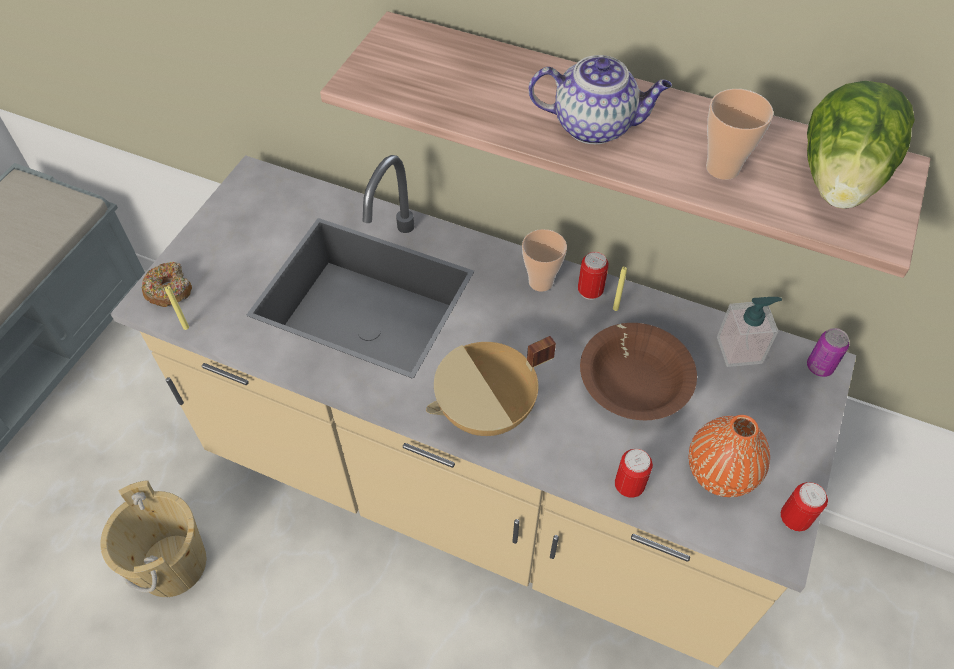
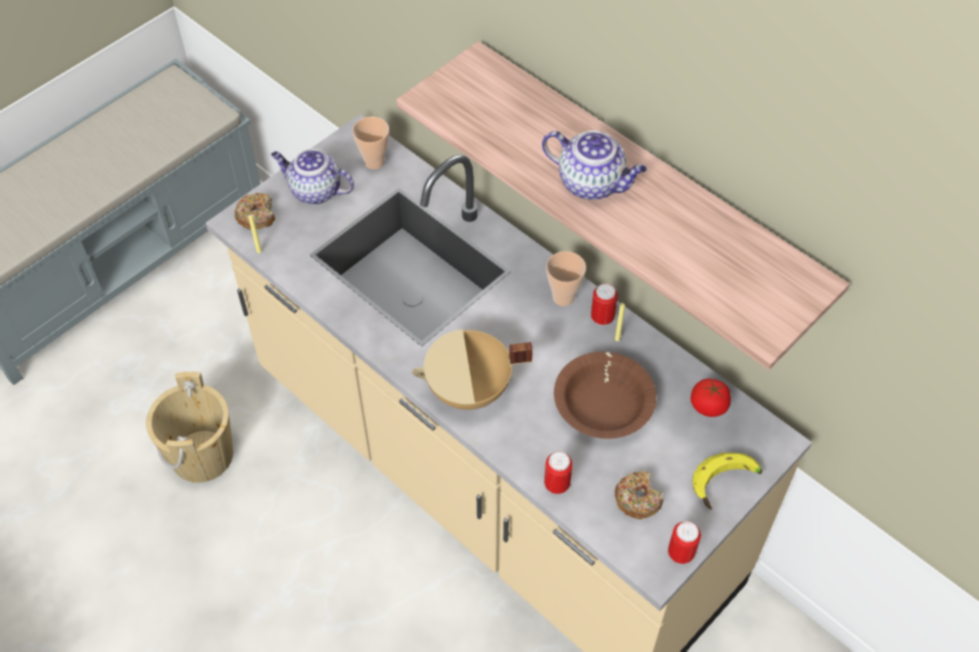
camera: 20 degrees right, 0 degrees up
(226, 245) = (314, 191): none -> teapot
(720, 473) = (638, 499): orange vase -> donut
(722, 168) = (673, 245): cup -> cup (374, 162)
(739, 350) = (708, 406): soap dispenser -> tomato
(800, 427) = (726, 484): none -> banana
(819, 367) = (772, 442): can -> none
(840, 181) = (760, 282): lettuce -> none

